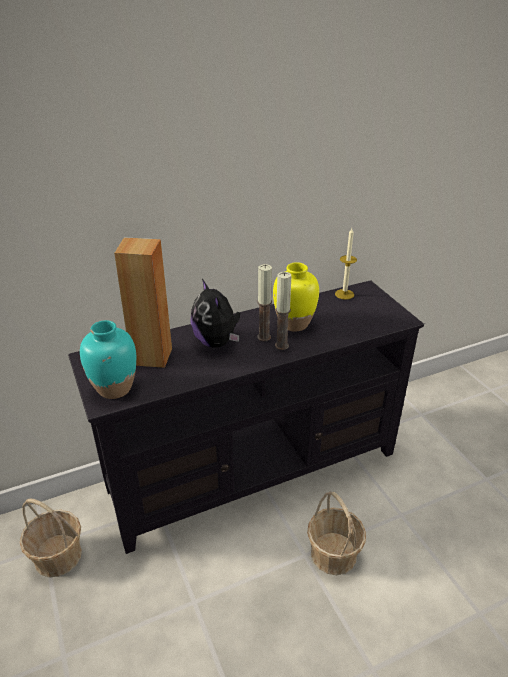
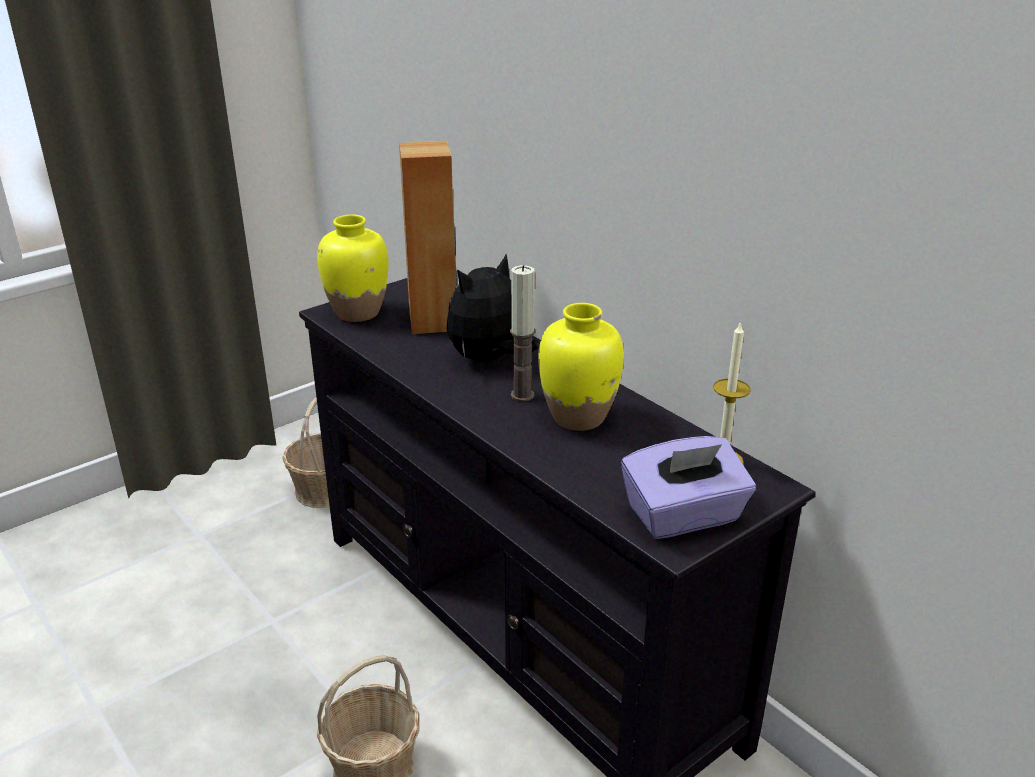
camera: 75 degrees right, 5 degrees down
(115, 388) = (358, 313): turquoise vase -> yellow vase
(281, 345) = (506, 413): candle -> none
(385, 312) = (684, 516): none -> purple tissue box

